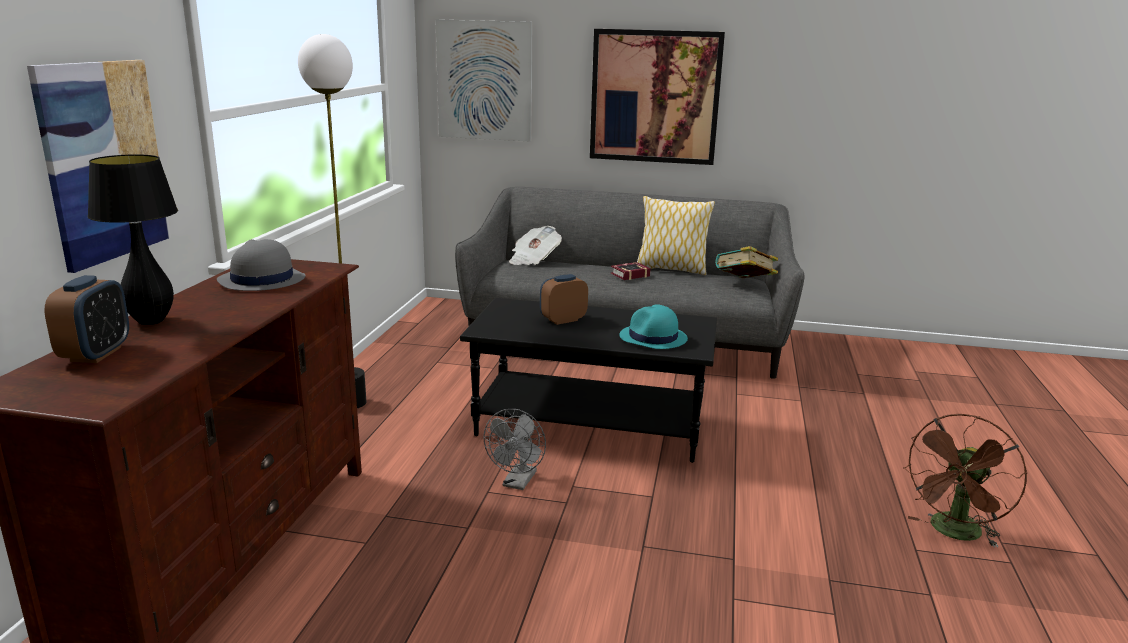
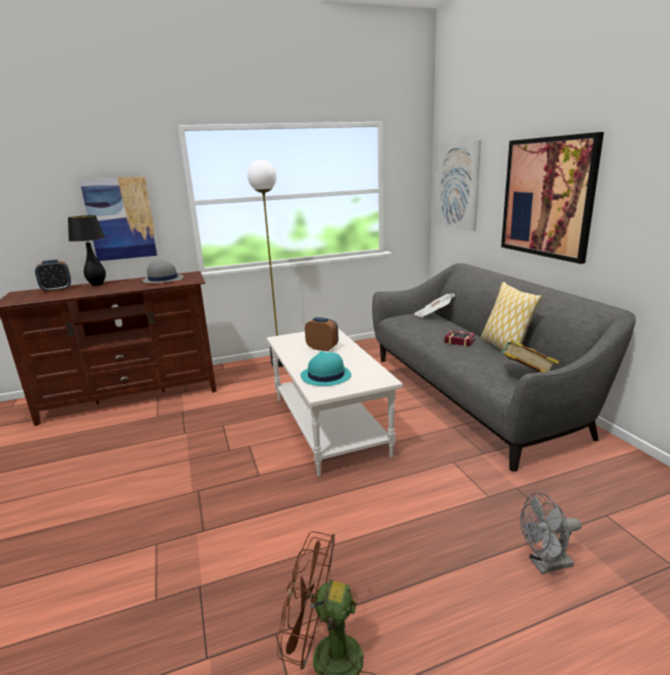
camera: 60 degrees right, 0 degrees up
(517, 483) = (238, 429): grey fan -> grey fan (545, 564)
(591, 424) = (330, 425): black coffee table -> white coffee table

